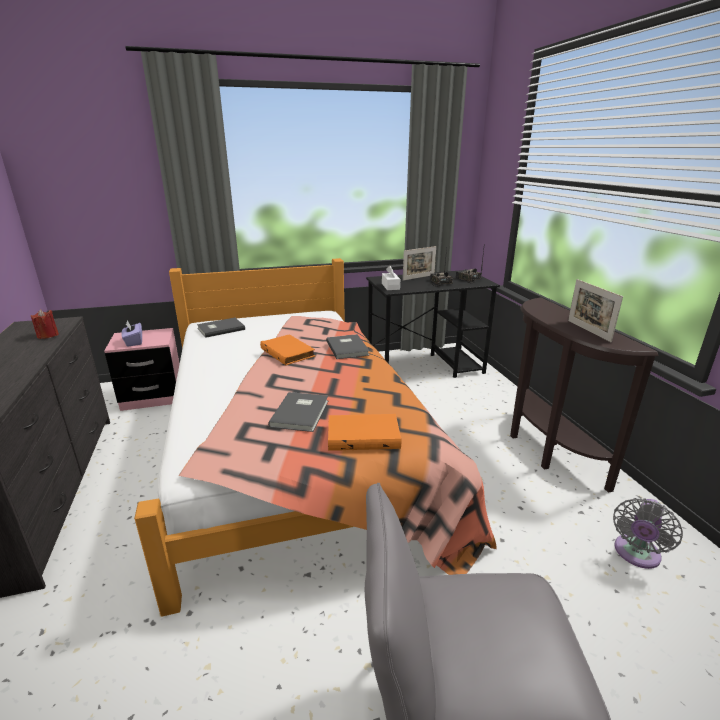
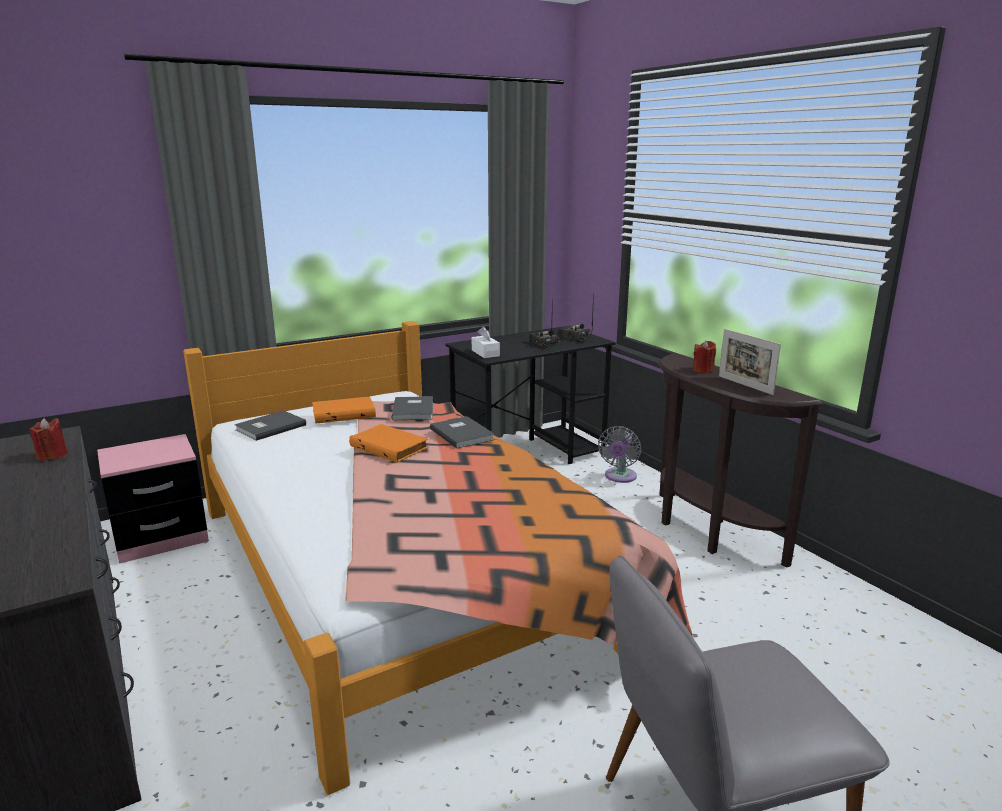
camera: 15 degrees left, 5 degrees down
(134, 342) = (139, 458): purple tissue box -> none
(302, 413) = (452, 514): grey book -> grey book (414, 410)
(364, 435) = (541, 527): orange book -> orange book (344, 413)
(418, 277) = (513, 339): picture frame -> none
(556, 314) = (703, 370): none -> red candle
(636, 554) = (833, 624): grey fan -> grey fan (619, 477)

